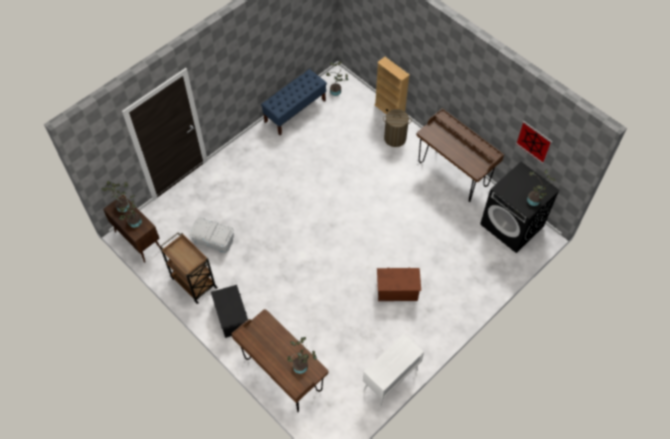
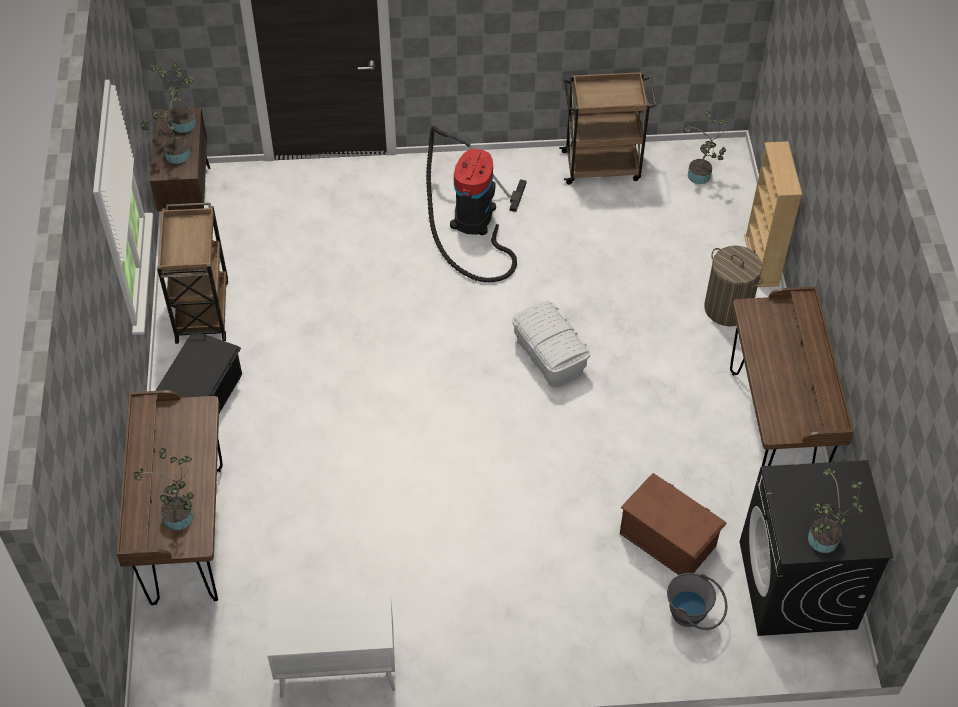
camera: 40 degrees right, 5 degrees down
(213, 240) = (290, 271): white storage box -> white storage box (550, 355)
(267, 168) = (473, 222): none -> vacuum cleaner
(295, 111) = (602, 165): blue bench -> brown cart
(397, 289) = (489, 542): brown storage box -> brown storage box (668, 538)
(489, 262) = (693, 616): none -> grey bucket
(534, 142) = (892, 425): picture -> none

